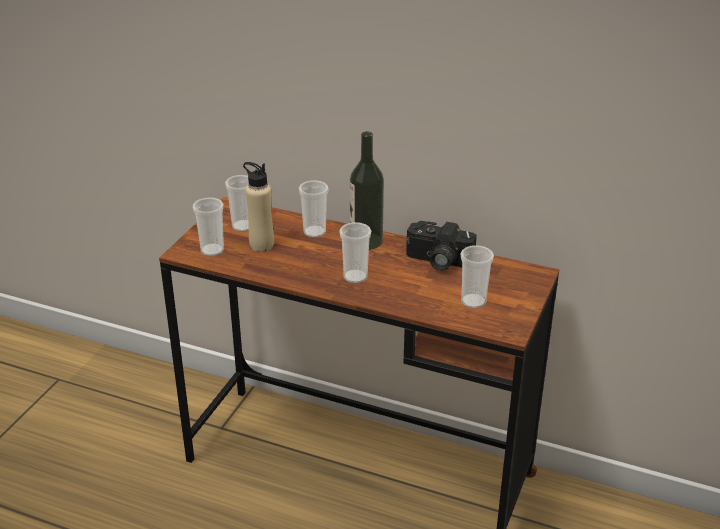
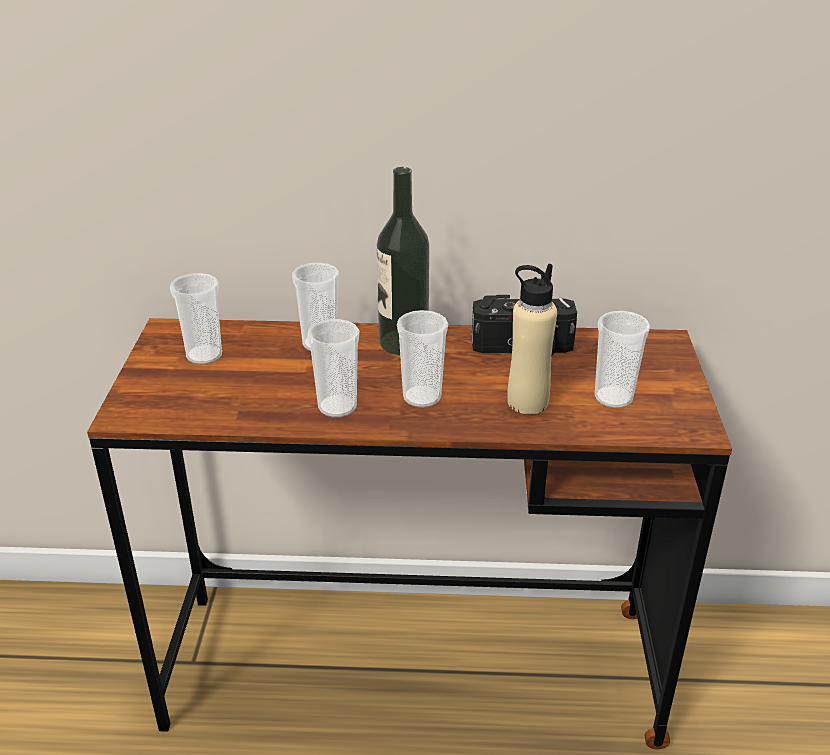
camera: 20 degrees left, 0 degrees up
(212, 250) = (173, 402): cup -> cup (337, 407)
(261, 244) = (249, 377): beige bottle -> beige bottle (527, 402)

